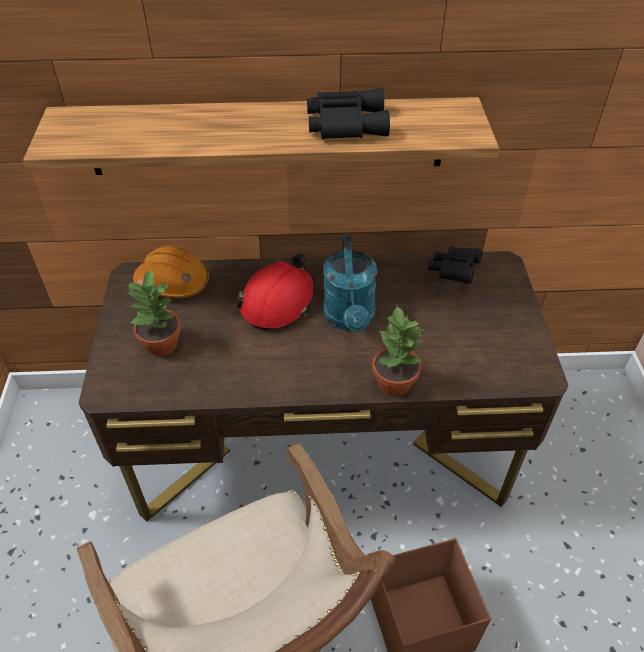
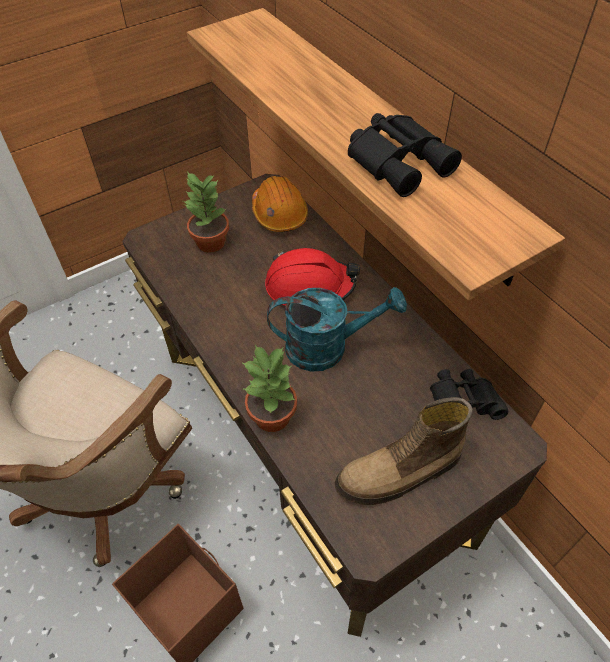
camera: 60 degrees right, 5 degrees up
(350, 319) = (327, 347): turquoise watering can -> turquoise watering can turned 150 degrees counterclockwise
(491, 332) = (400, 473): none -> boot

